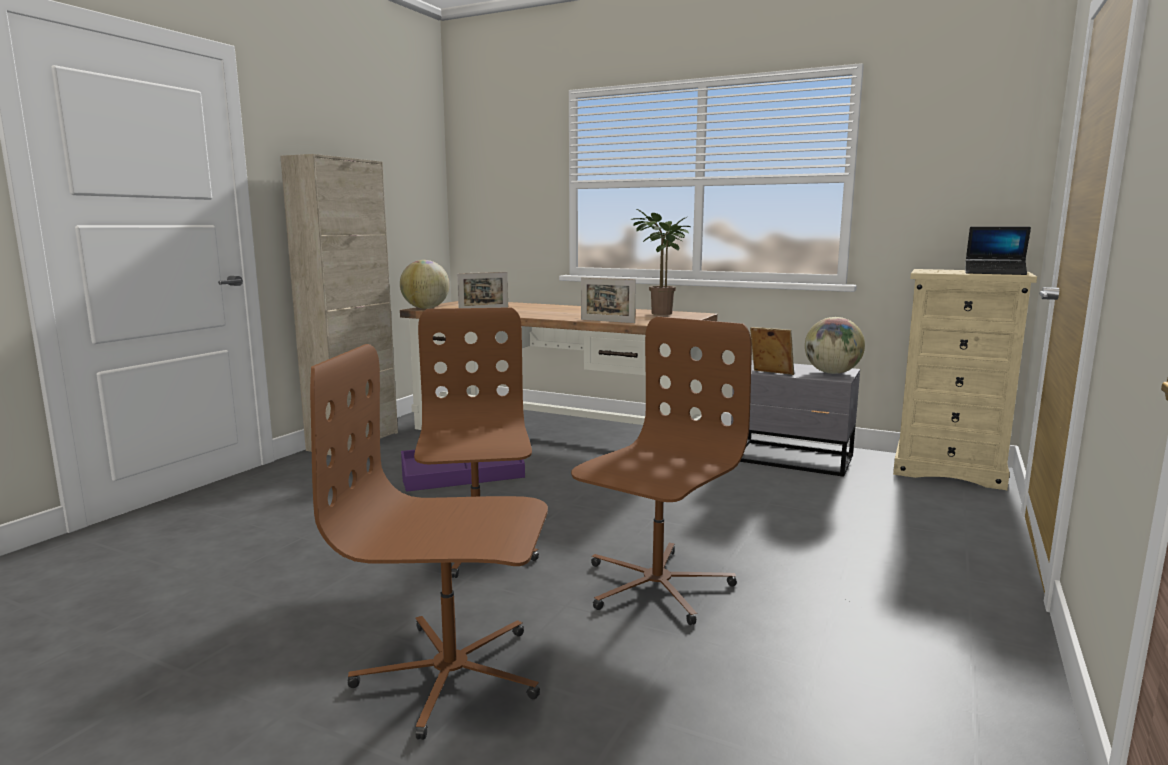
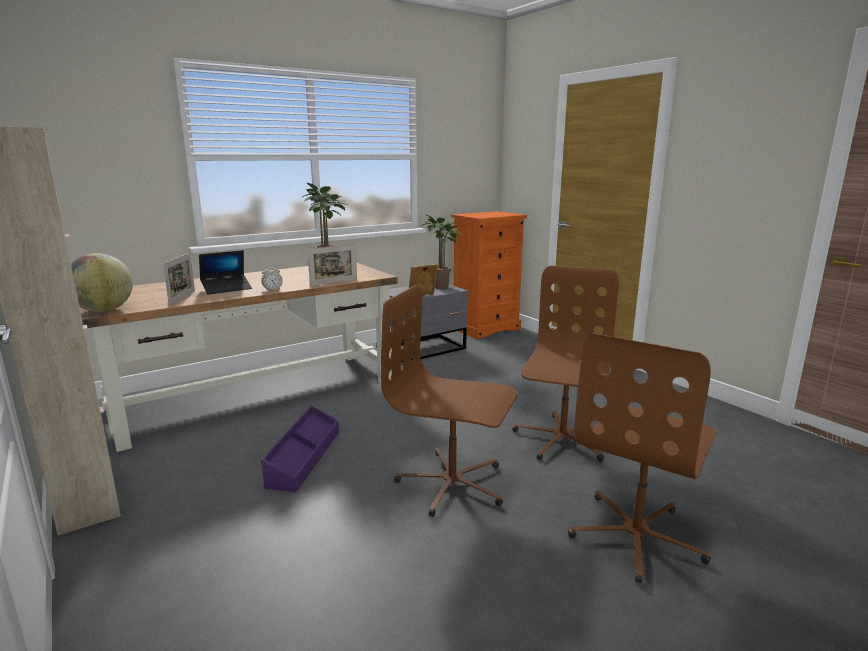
camera: 60 degrees left, 5 degrees up
(546, 317) = (272, 290): none -> alarm clock
(655, 585) = (561, 439): brown office chair -> brown office chair turned 45 degrees clockwise
(832, 373) = (441, 287): globe -> potted plant
(949, 470) = (485, 328): beige dresser -> orange dresser
(994, 273) = (502, 214): laptop -> laptop (226, 289)

